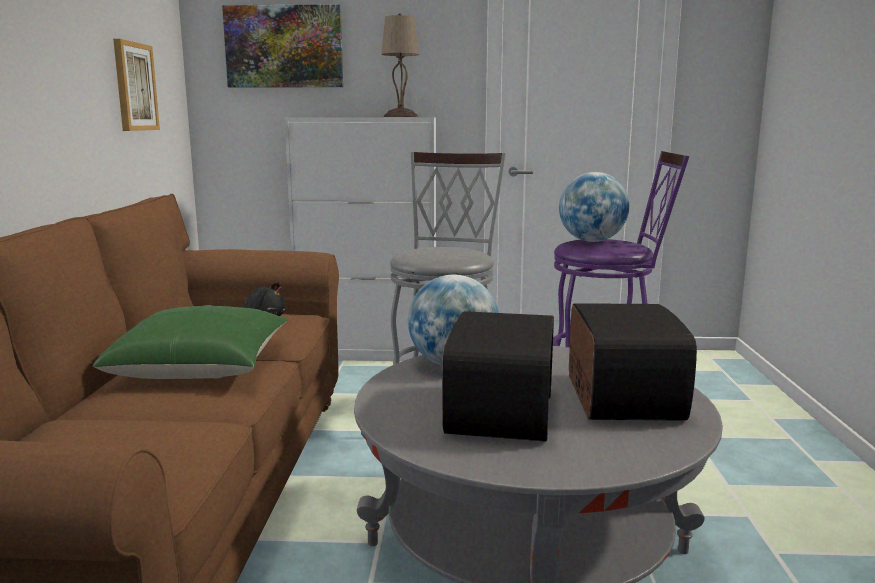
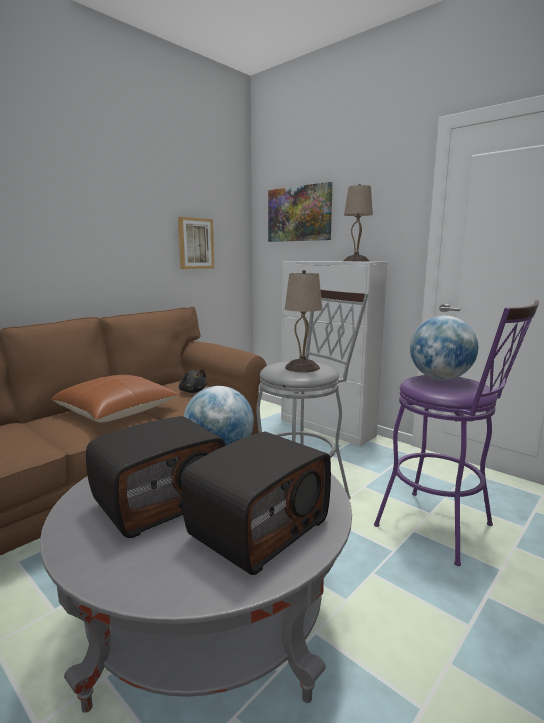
camera: 40 degrees right, 0 degrees up
(202, 366) = (117, 411): green pillow -> brown pillow
(449, 252) = (301, 367): none -> beige table lamp

